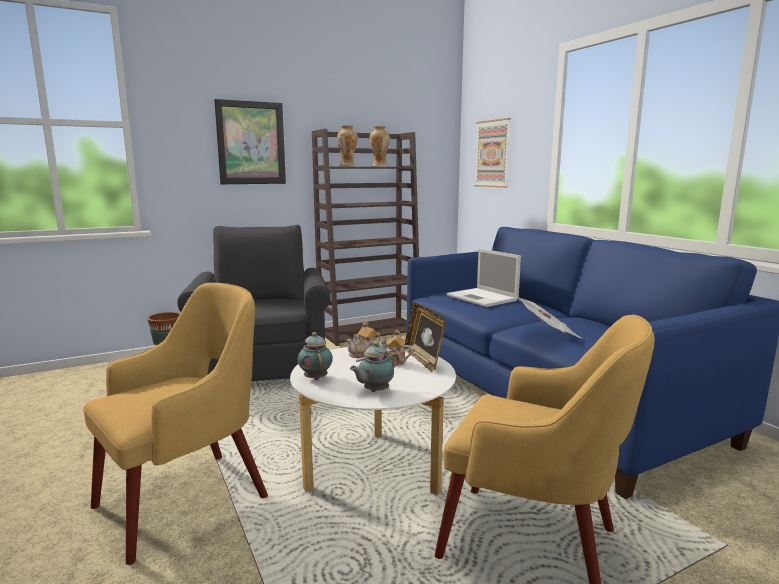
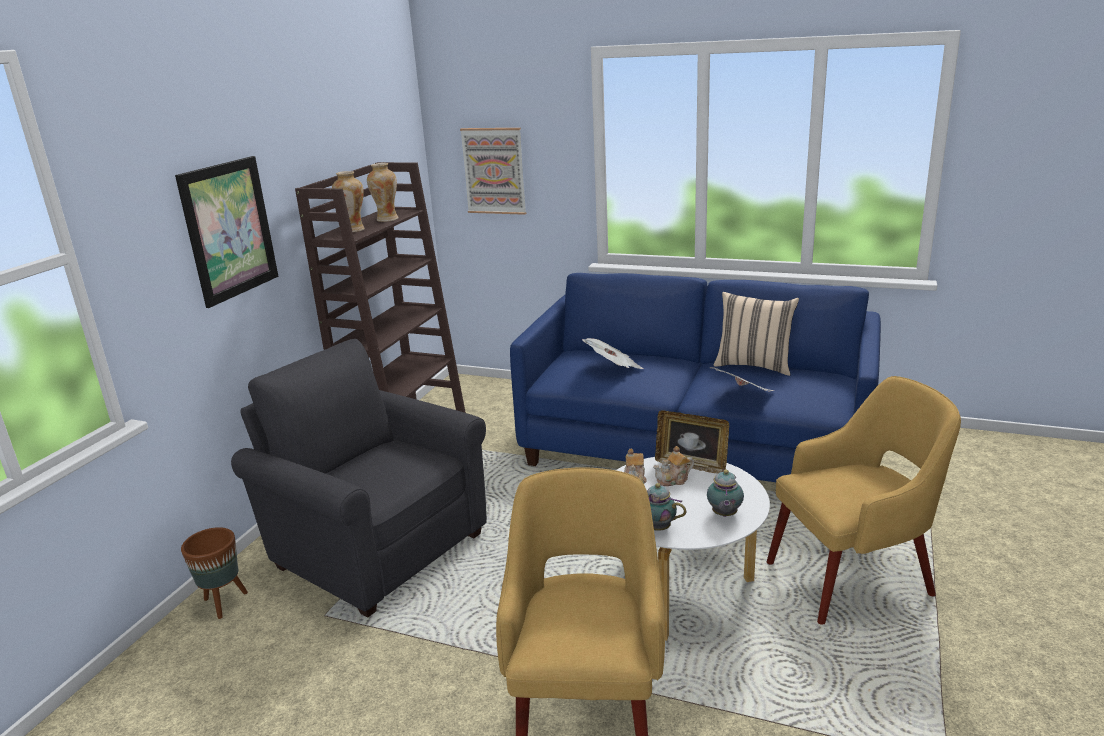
camera: 40 degrees left, 10 degrees up
(483, 298) = (613, 368): laptop -> newspaper
(605, 324) = (754, 365): none -> beige pillow

